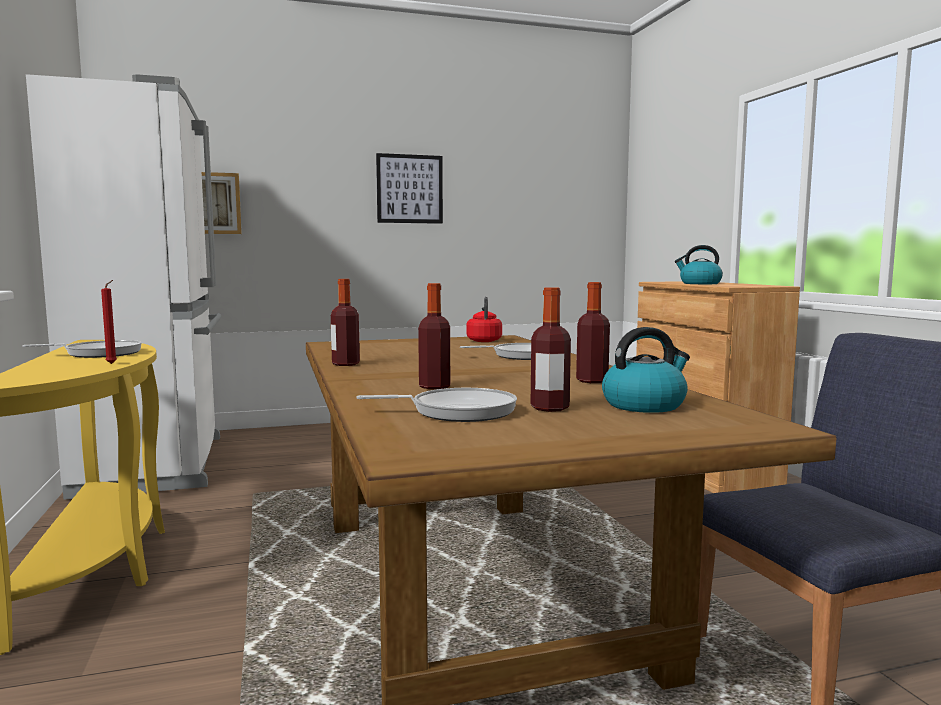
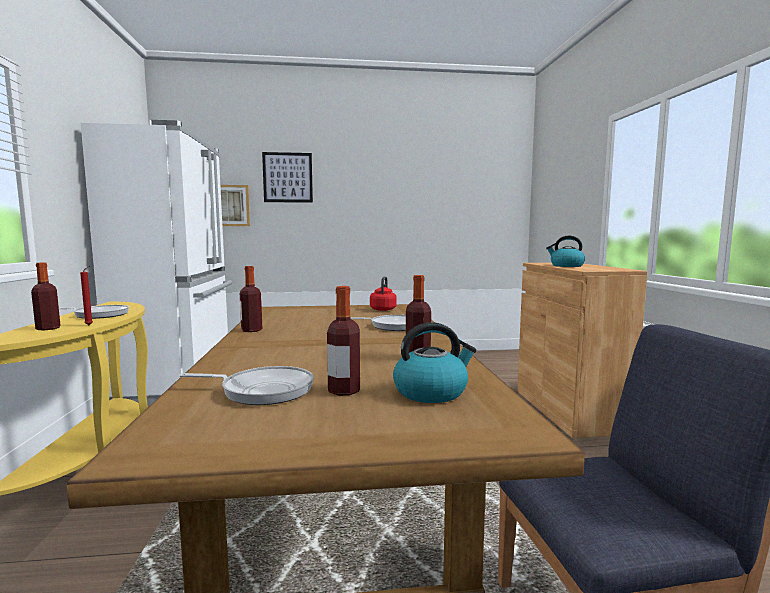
camera: 10 degrees right, 0 degrees up
(409, 189) = (366, 193): picture -> picture (287, 177)
(434, 386) = (283, 358): bottle -> bottle (48, 328)

